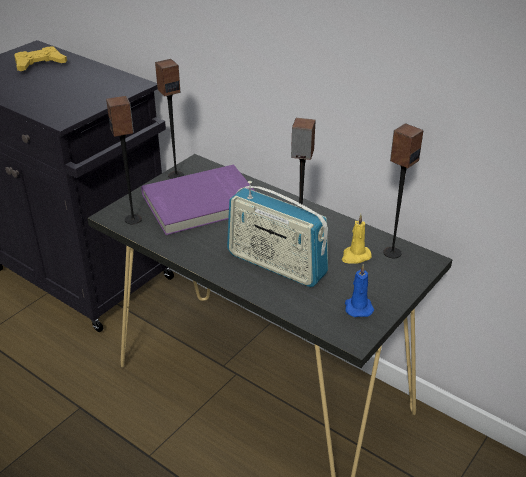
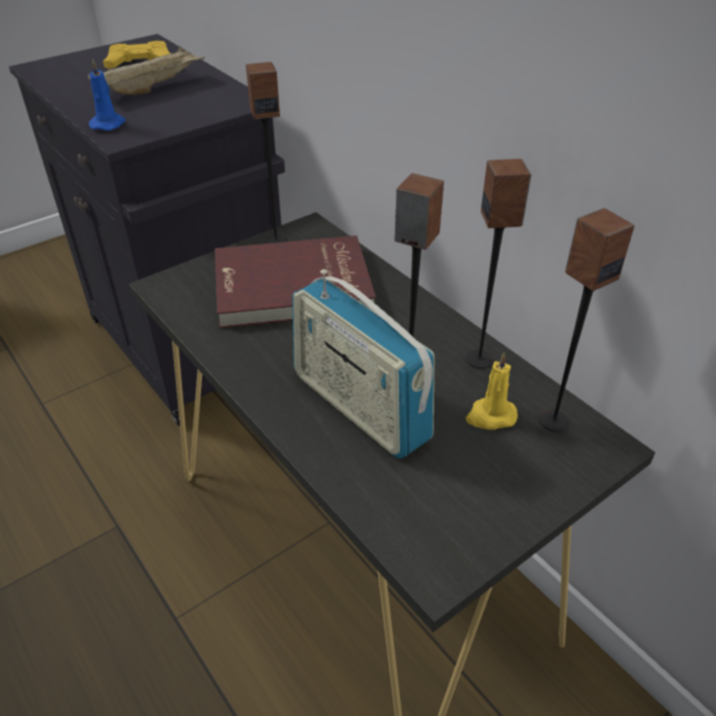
camera: 15 degrees right, 5 degrees up
(60, 81) = (151, 87): none -> beige tray
(133, 219) = (187, 296): speaker -> speaker (480, 359)
(202, 203) = (293, 287): purple book -> red book
(358, 307) = (463, 512): blue candle -> blue candle (109, 124)

